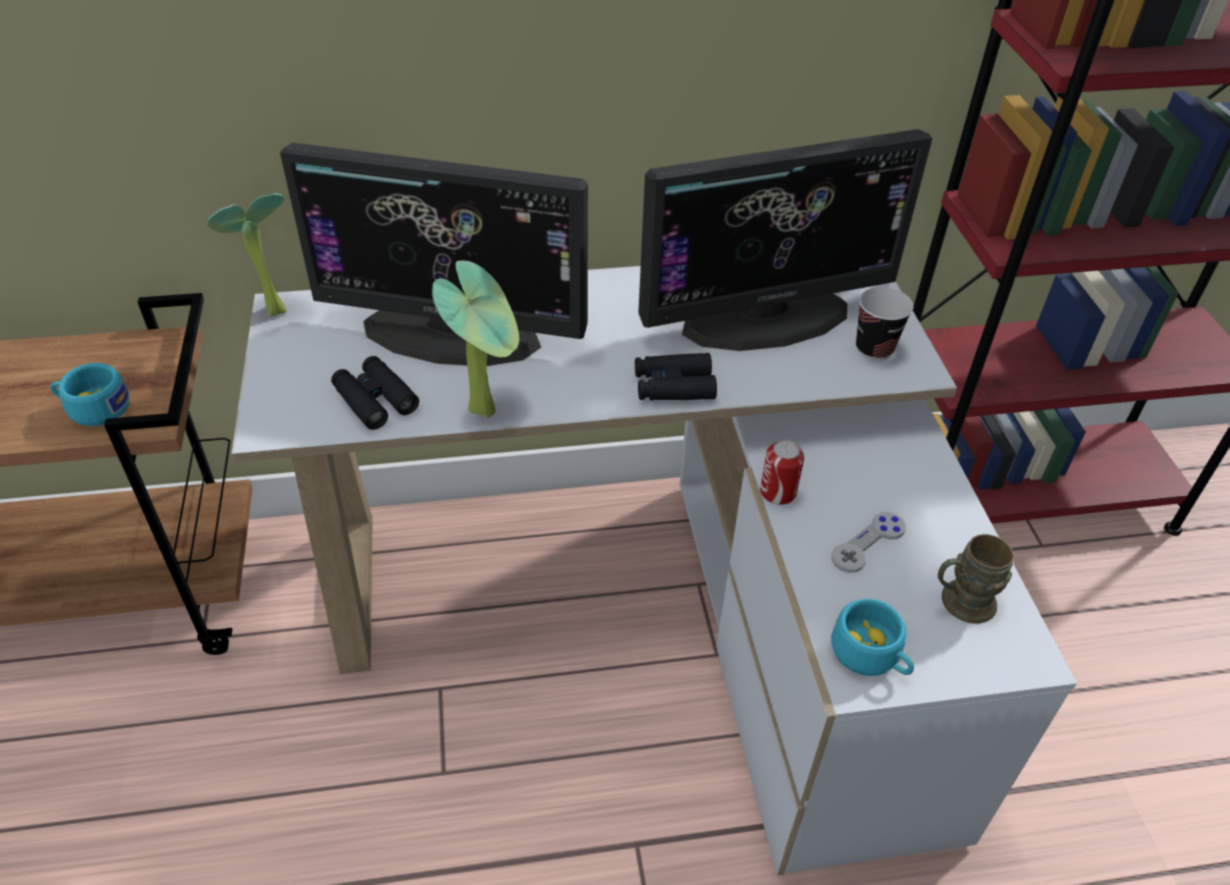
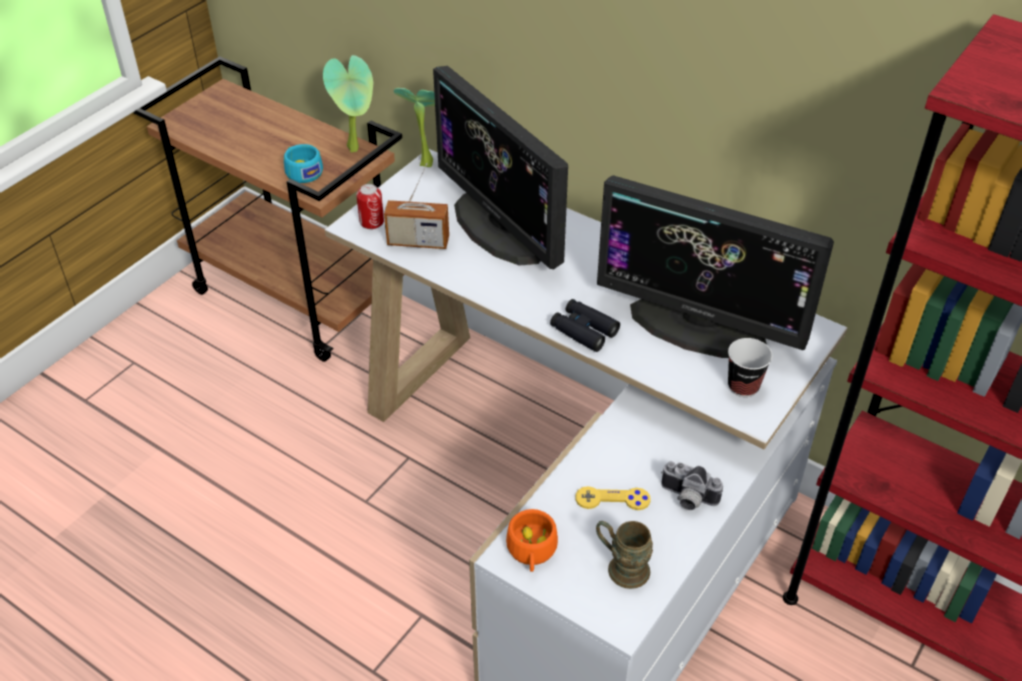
camera: 45 degrees right, 0 degrees up
(375, 399) = (418, 241): black binoculars -> radio
(488, 408) = (467, 280): potted plant -> potted plant (356, 148)
(778, 492) = (598, 437): can -> can (371, 222)
(868, 543) = (612, 499): grey game controller -> yellow game controller
(871, 655) = (531, 552): turquoise cup -> orange cup
(923, 494) = (687, 499): none -> camera

